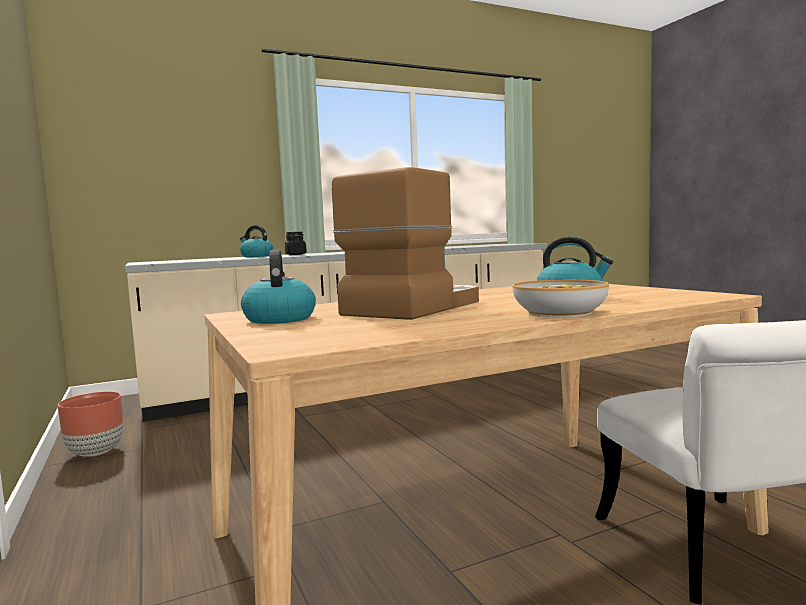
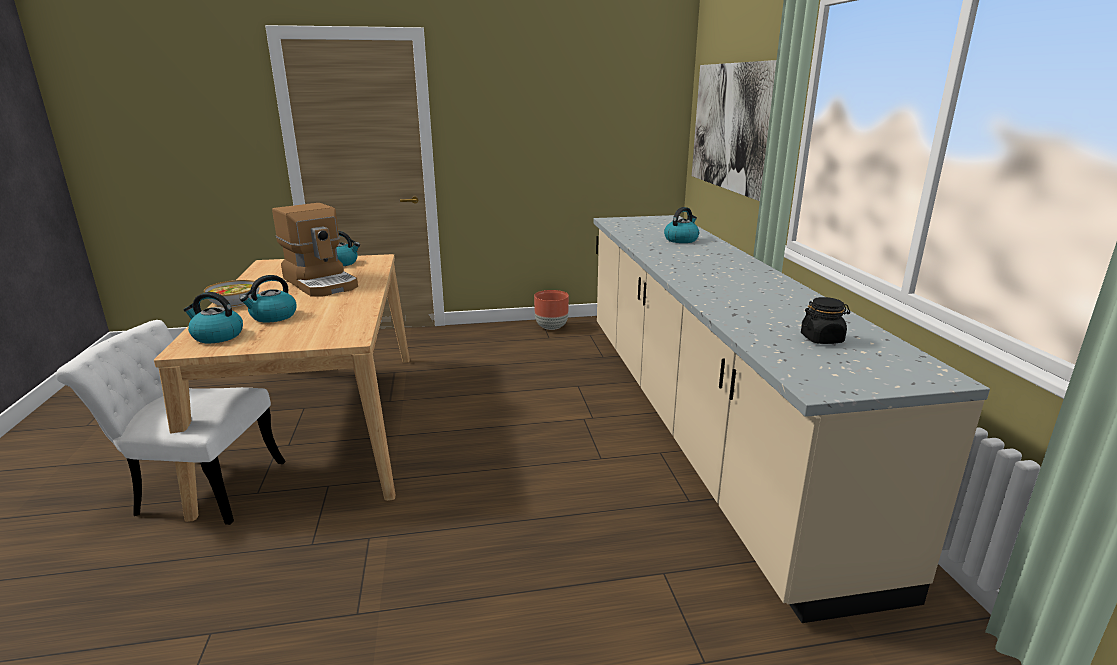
camera: 105 degrees right, 15 degrees up
(181, 166) = (734, 127): none -> picture
(295, 254) = (689, 250): black jar -> black jar (822, 339)
(664, 296) = (217, 336): none -> kettle

